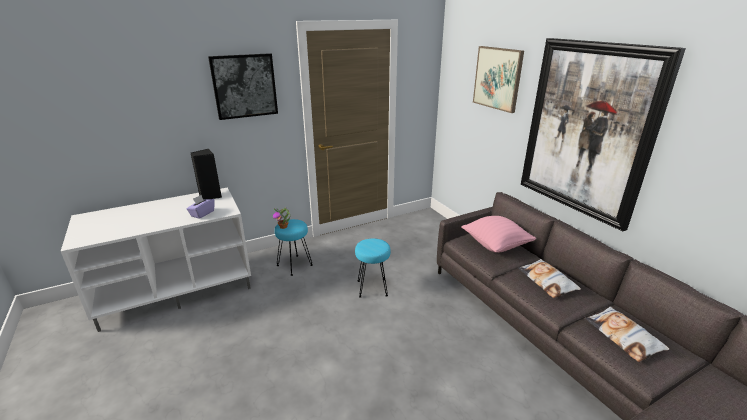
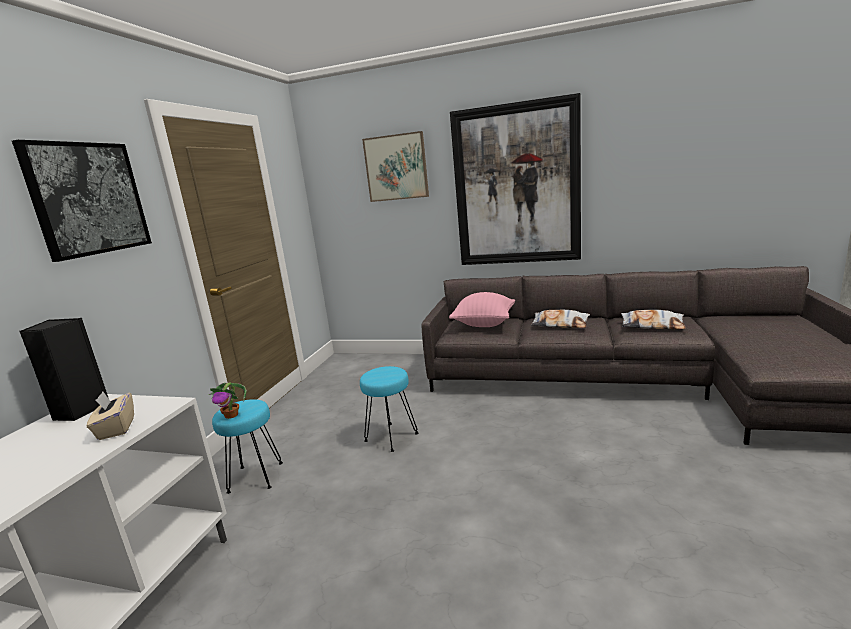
camera: 45 degrees left, 10 degrees down
(202, 213) = (116, 428): purple tissue box -> beige tissue box

